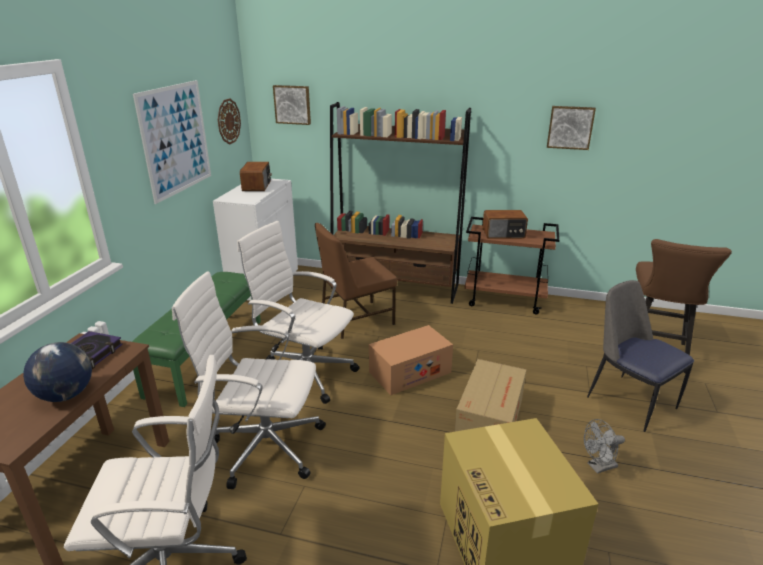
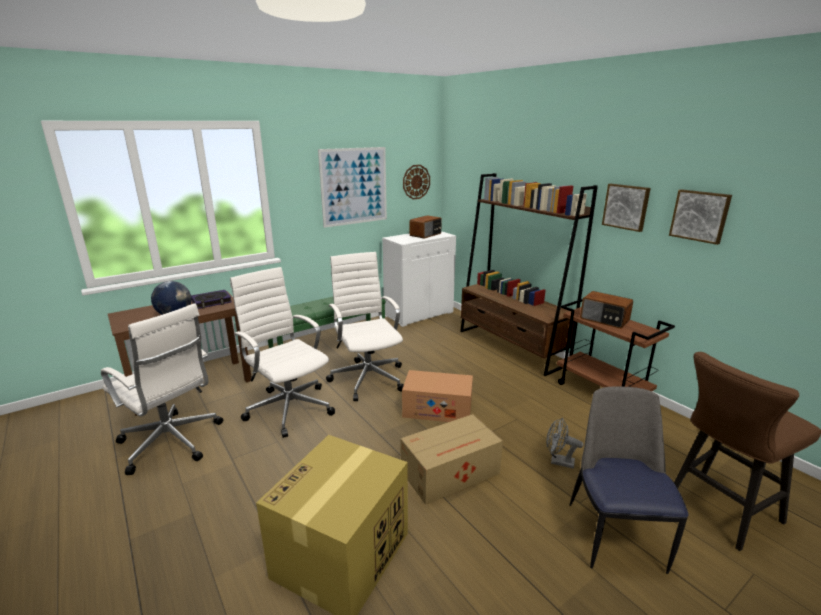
camera: 40 degrees right, 5 degrees down
(292, 104) = (468, 174): picture -> picture (626, 207)
(356, 319) = (449, 358): brown chair -> none
(598, 467) = (494, 563): grey fan -> grey fan (558, 461)

